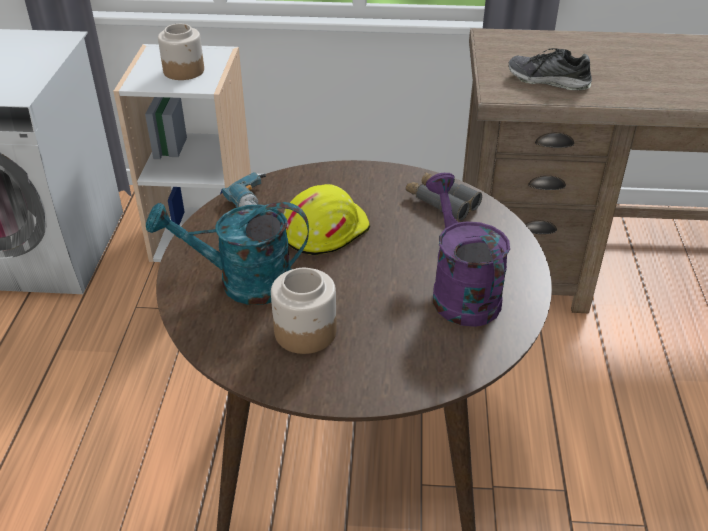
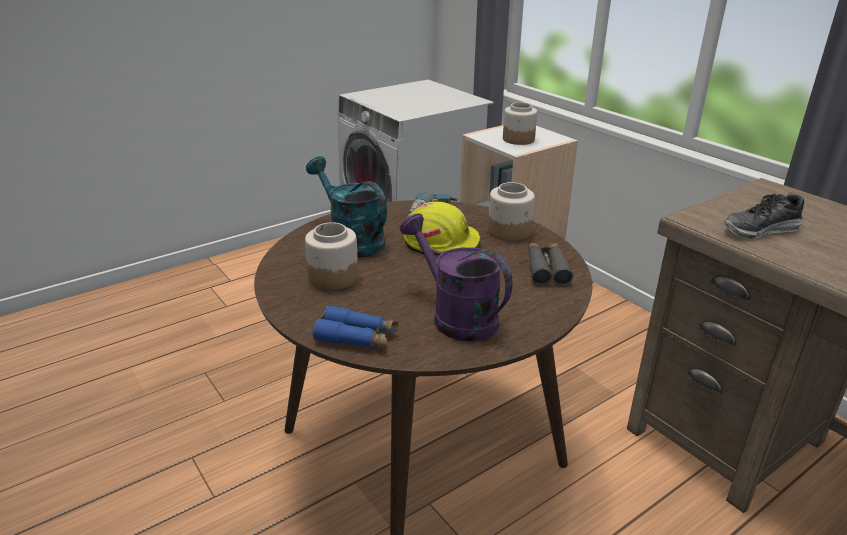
camera: 50 degrees right, 10 degrees down
(354, 182) = (509, 231): none -> jar
(433, 369) = (357, 337): none -> blue binoculars
(460, 291) = (455, 316): purple watering can -> purple watering can turned 75 degrees counterclockwise
(548, 80) = (760, 230): shoe -> shoe turned 90 degrees counterclockwise

